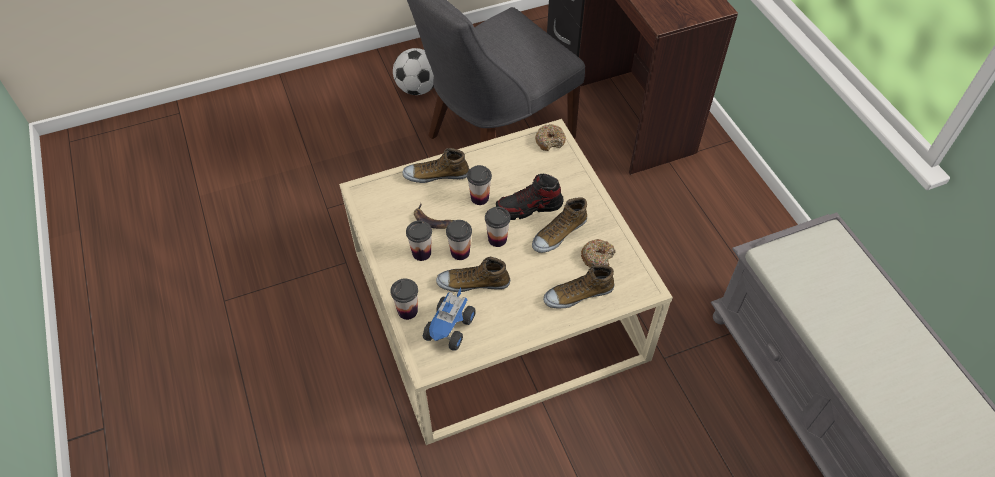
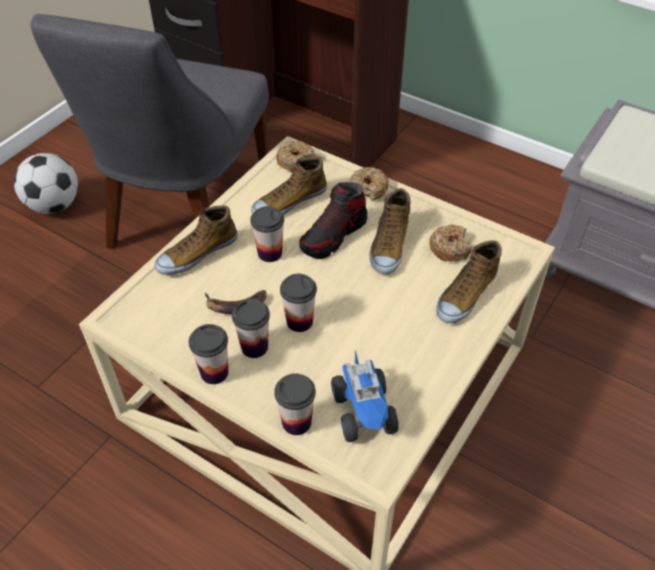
camera: 35 degrees left, 5 degrees down
(473, 282) = (344, 345): shoe -> shoe (289, 202)
(497, 239) = (329, 285): cup -> cup (214, 372)
(581, 186) = (368, 189): none -> donut

